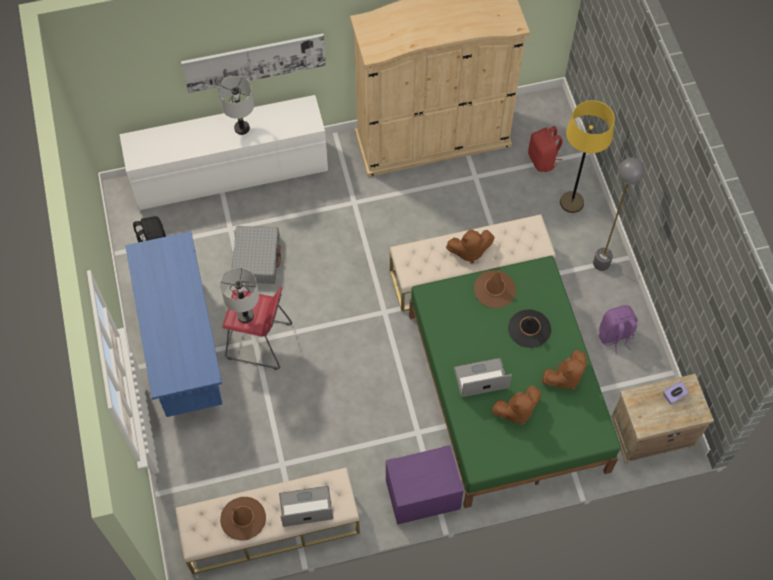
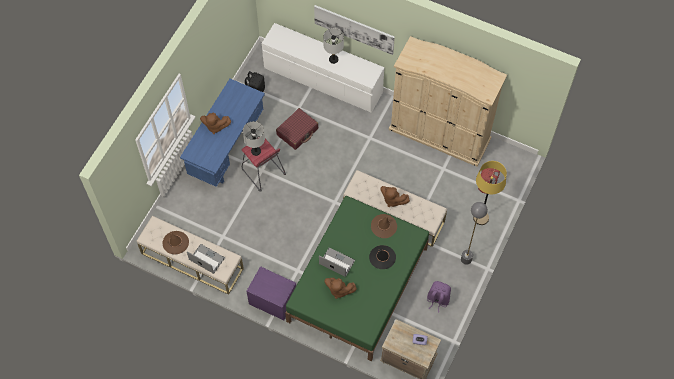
camera: 40 degrees right, 0 degrees up
(257, 259) = (297, 132): grey suitcase -> red suitcase
(564, 377) = (377, 293): brown plush toy -> brown plush toy (215, 126)

